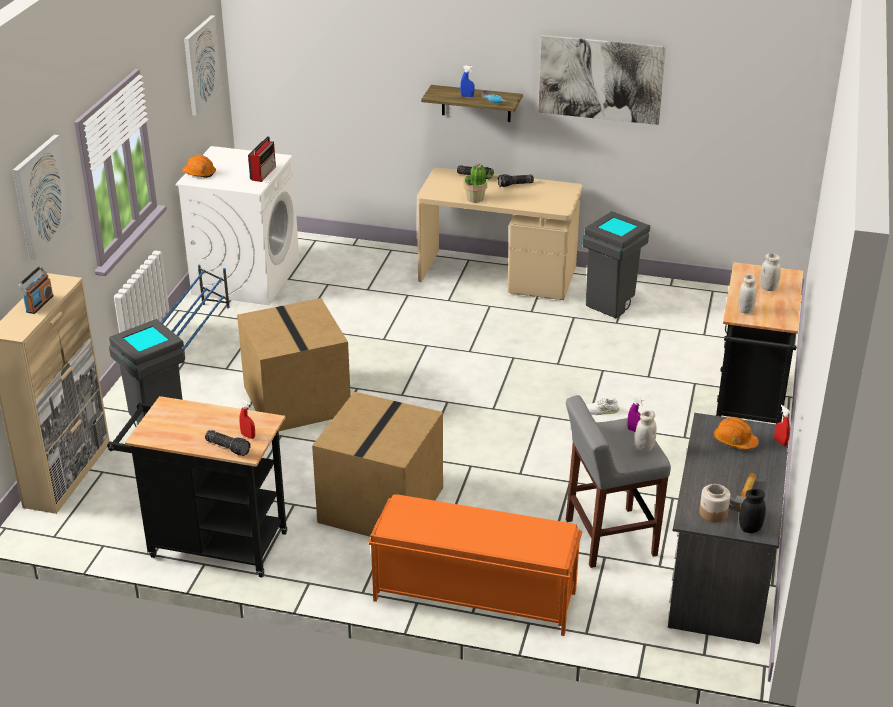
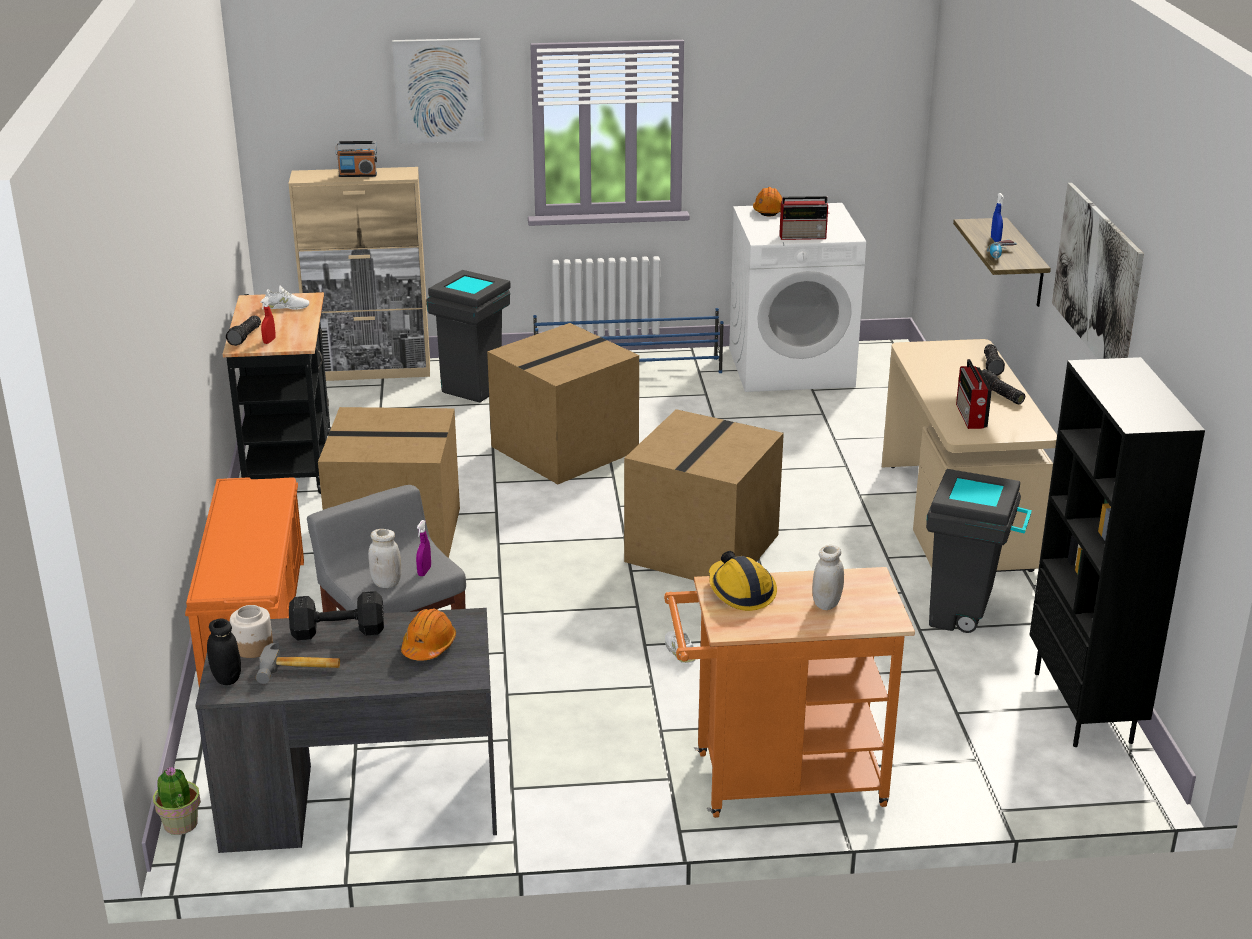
camera: 70 degrees right, 5 degrees down
(177, 418) = (286, 306): none -> white shoe
(201, 65) = (850, 97): picture -> none
(475, 198) = (928, 377): potted plant -> potted plant (180, 824)
(482, 374) = (703, 549): none -> cardboard box
(538, 200) = (971, 417): none -> radio
(703, 475) = (336, 631): none -> black dumbbell
(713, 296) = (1084, 707): none -> black bookcase
(745, 310) = (740, 591): white jar -> hard hat
(748, 408) = (777, 782): black cart -> orange cart
(780, 442) = (443, 684): red spray bottle -> none

